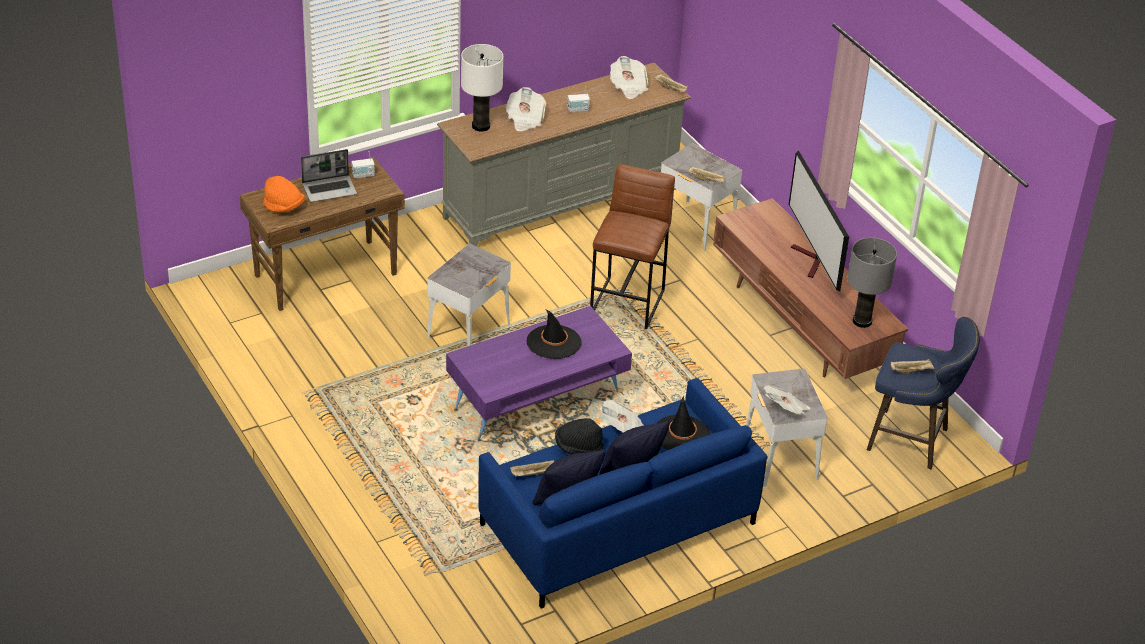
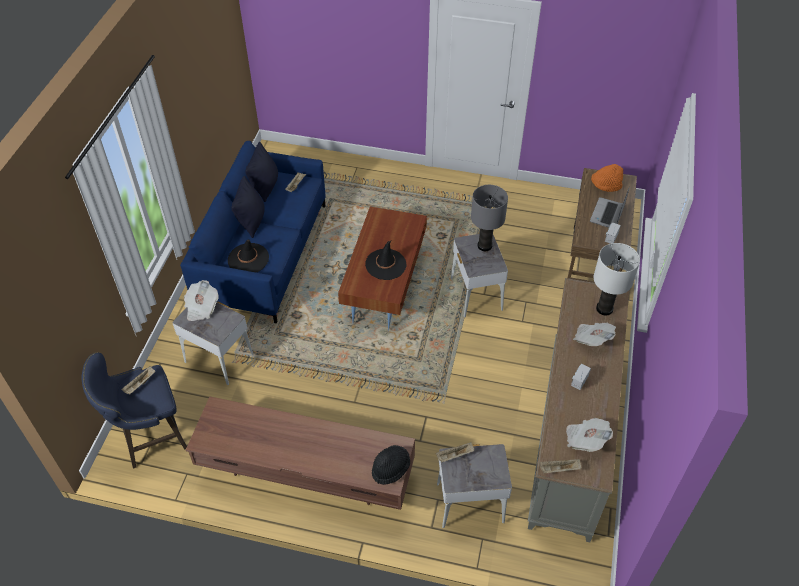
camera: 135 degrees right, 10 degrees up
(537, 402) = (384, 284): purple coffee table -> brown coffee table
(578, 448) = (291, 213): black hat -> black hat (390, 469)
(623, 428) = (282, 239): newspaper -> none
(627, 302) = (426, 392): brown stool -> none
(811, 261) = (307, 454): television -> none
(862, 321) = (222, 427): grey table lamp -> grey table lamp (484, 245)

